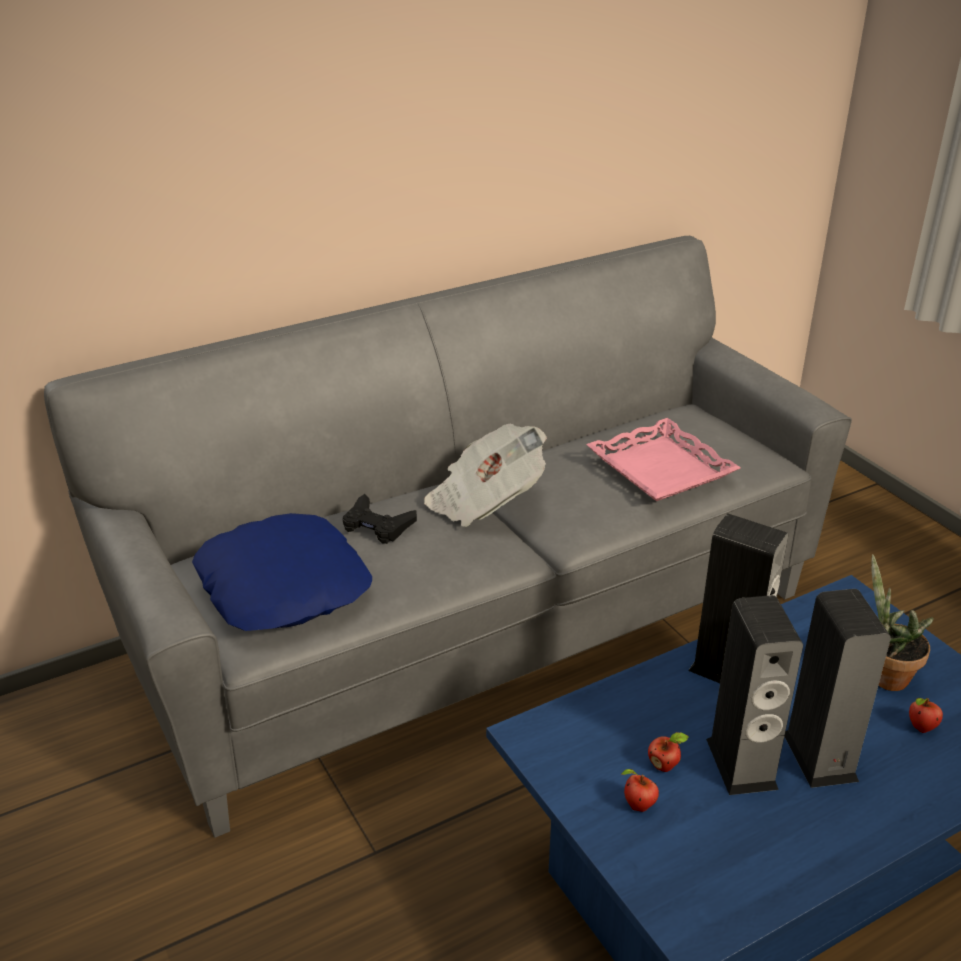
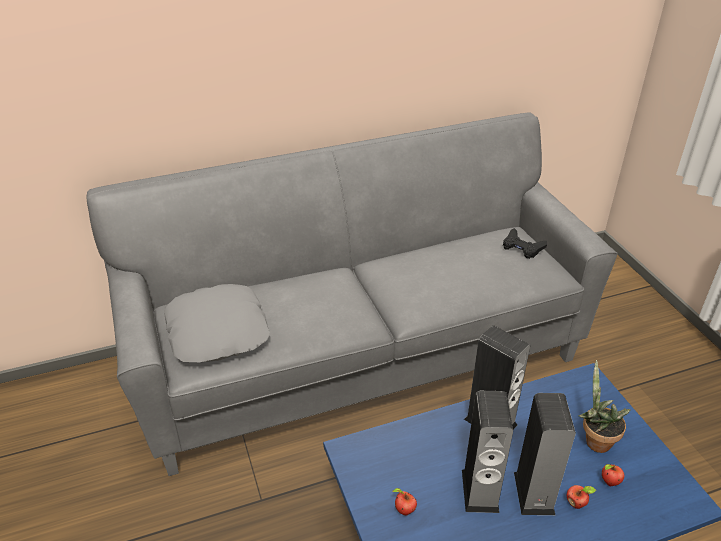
camera: 10 degrees right, 5 degrees up
(284, 586) = (218, 331): blue pillow -> grey pillow
(377, 525) = (286, 295): black game controller -> black game controller (522, 247)
(485, 501) = (359, 285): newspaper -> none
(659, 469) = (479, 274): pink tray -> none
(664, 766) = (429, 485): apple -> apple (576, 504)

